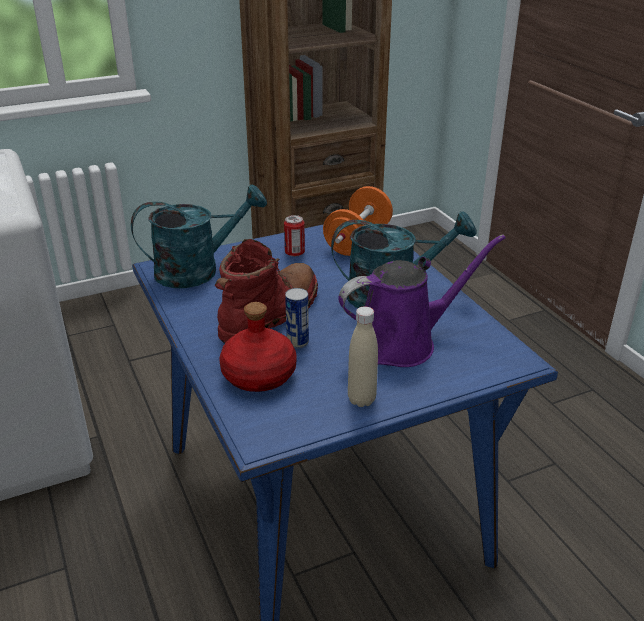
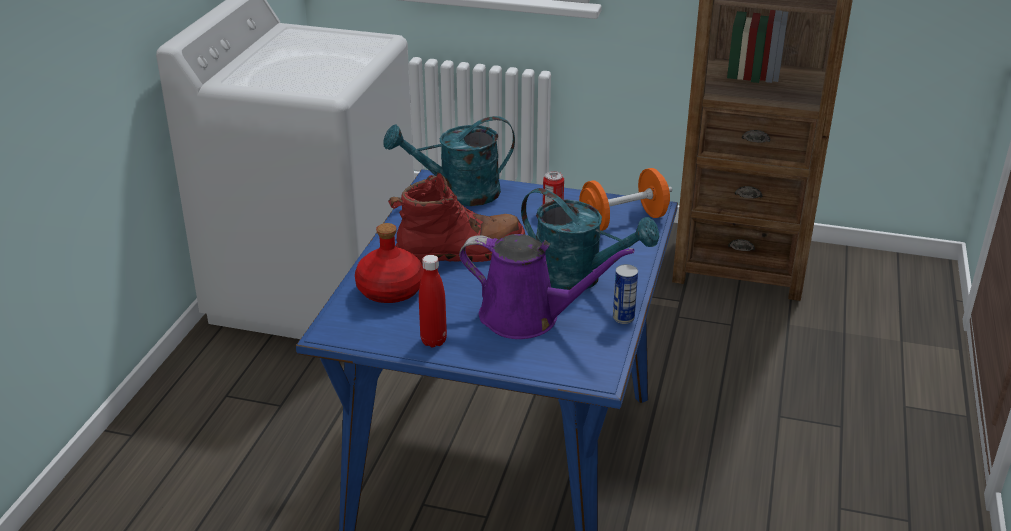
camera: 40 degrees right, 0 degrees up
(198, 270) = (458, 193): turquoise watering can -> turquoise watering can turned 150 degrees clockwise
(297, 342) = (450, 280): can -> can (623, 318)
(361, 399) = (433, 341): beige bottle -> red bottle

